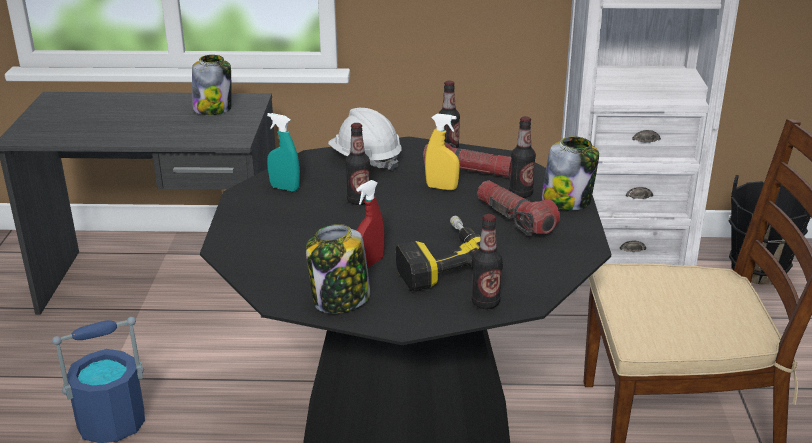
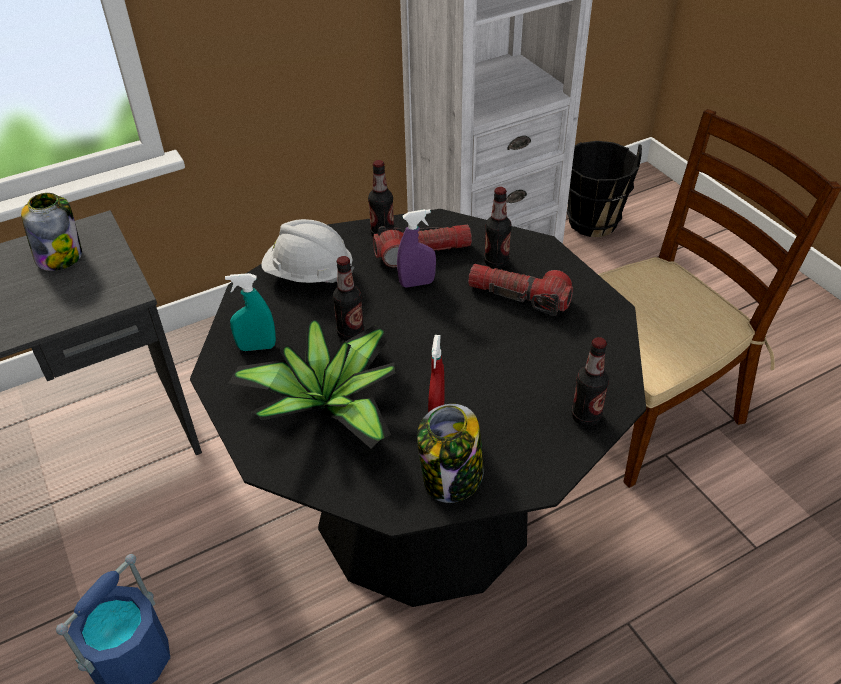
camera: 30 degrees left, 15 degrees up
(299, 233) = (328, 404): none -> potted plant
(441, 188) = (417, 283): yellow spray bottle -> purple spray bottle
(441, 263) = (502, 383): power drill -> none
(567, 201) = (544, 255): jar -> none

